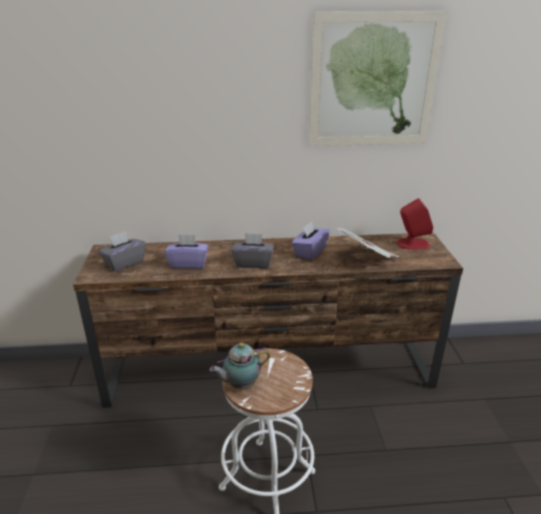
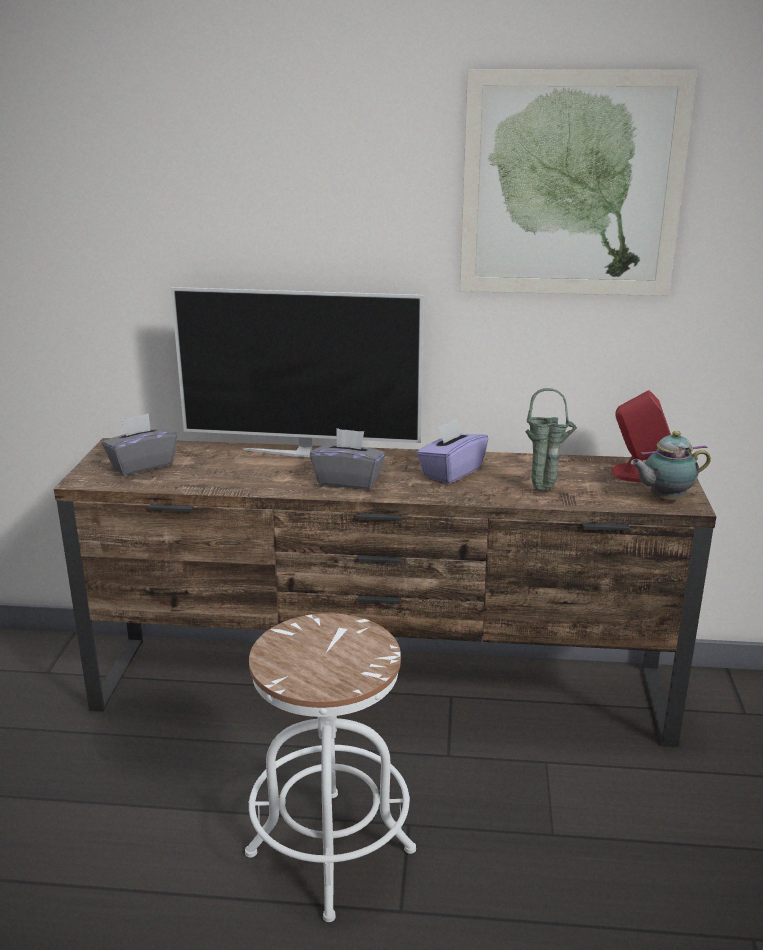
camera: 10 degrees right, 5 degrees down
(188, 264) = (242, 474): purple tissue box -> none
(219, 245) = (303, 452): none -> television
(240, 385) = (277, 660): teapot -> teapot (664, 499)
(366, 259) = (545, 490): newspaper -> green vase

